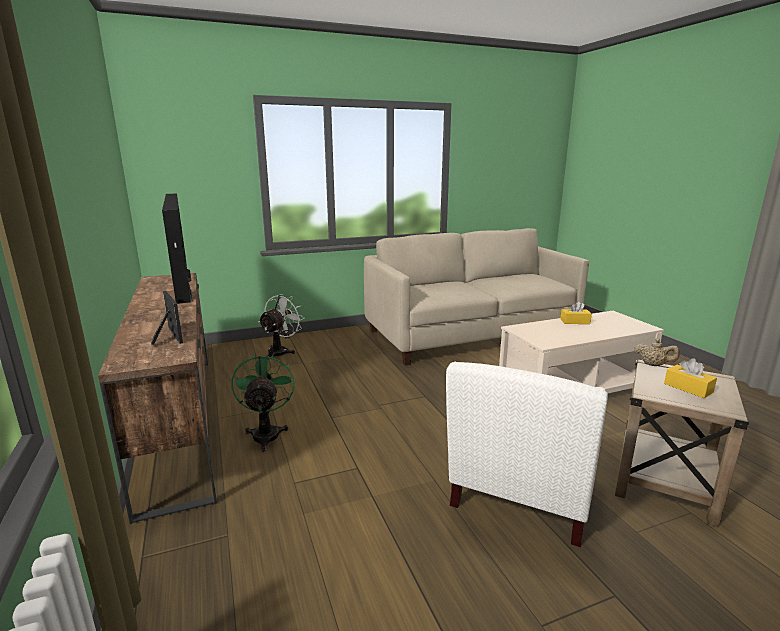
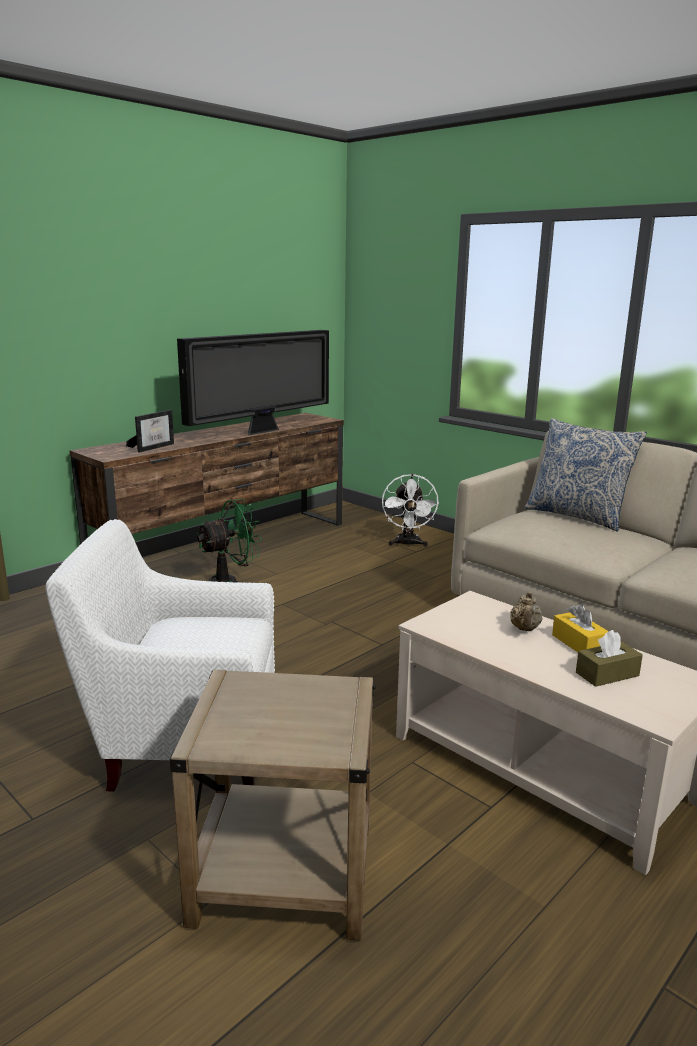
camera: 65 degrees right, 0 degrees up
(281, 351) = (407, 544): white fan -> white fan turned 90 degrees clockwise
(420, 283) = (577, 516): none -> pillow
(606, 324) = (607, 674): none -> brown tissue box
(653, 365) = (354, 689): beige teapot -> beige teapot (525, 629)
(688, 388) = (272, 714): yellow tissue box -> none

